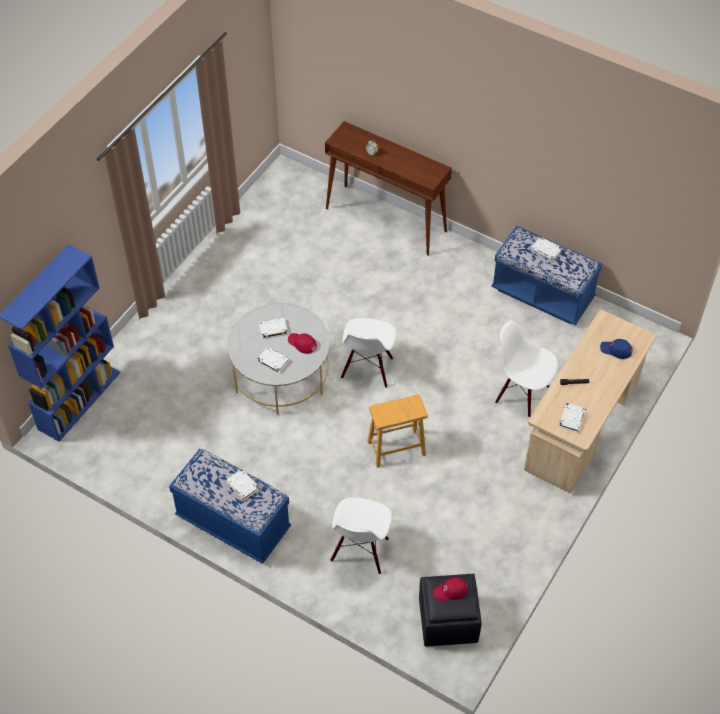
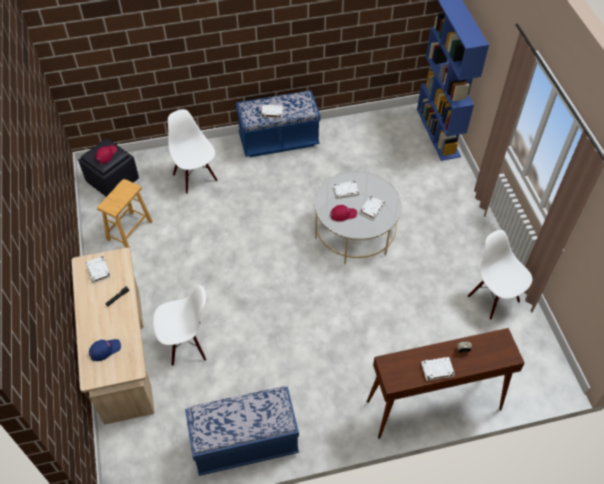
camera: 135 degrees right, 0 degrees up
(368, 369) = (307, 276): white chair -> white chair (494, 298)
(396, 448) = (234, 243): brown stool -> brown stool (129, 230)
(546, 250) = (248, 422): white book -> white book (437, 370)

